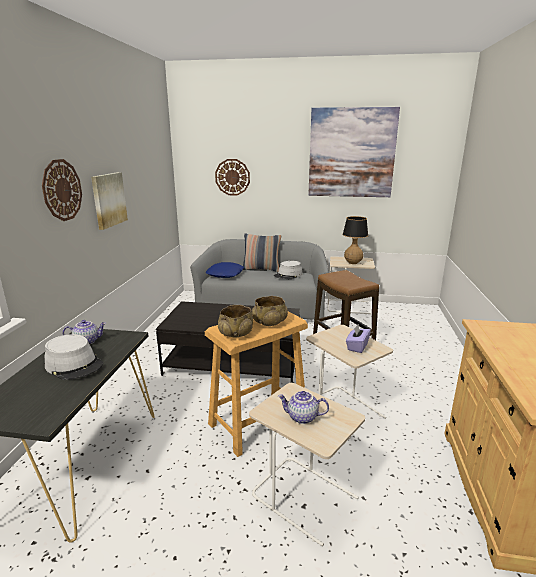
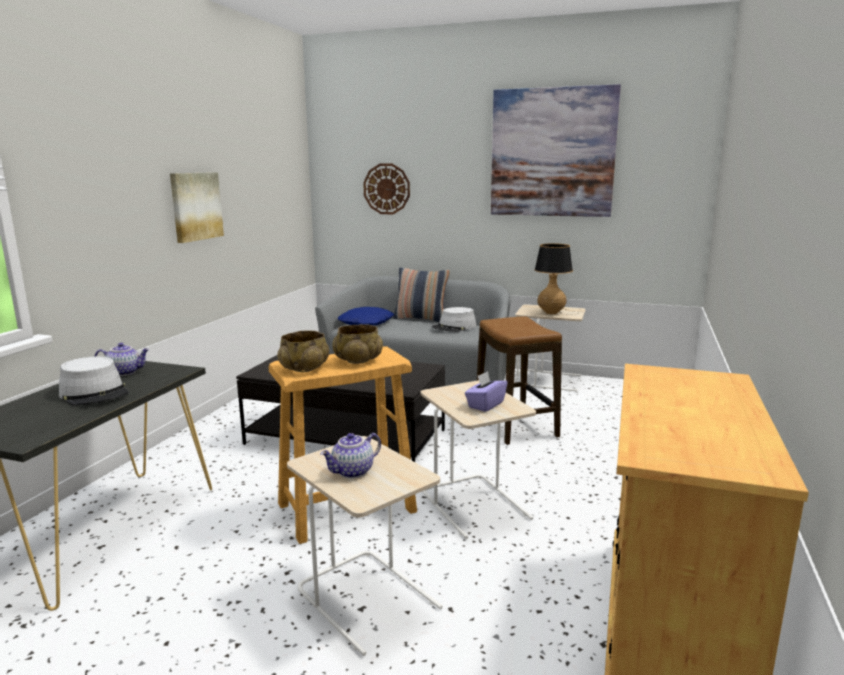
camera: 10 degrees right, 5 degrees down
(62, 190) = (123, 185): wall clock -> none
(302, 417) = (353, 472): teapot -> teapot turned 60 degrees counterclockwise

